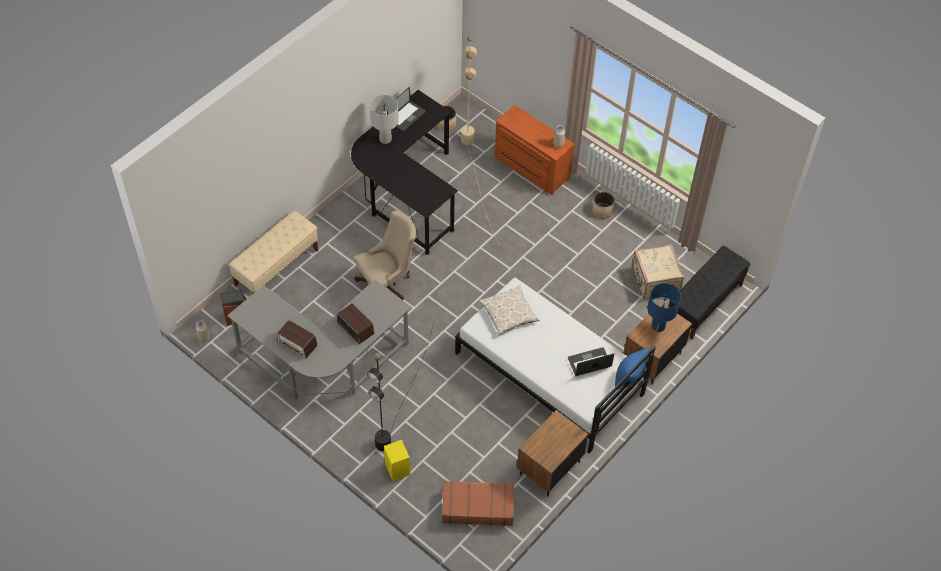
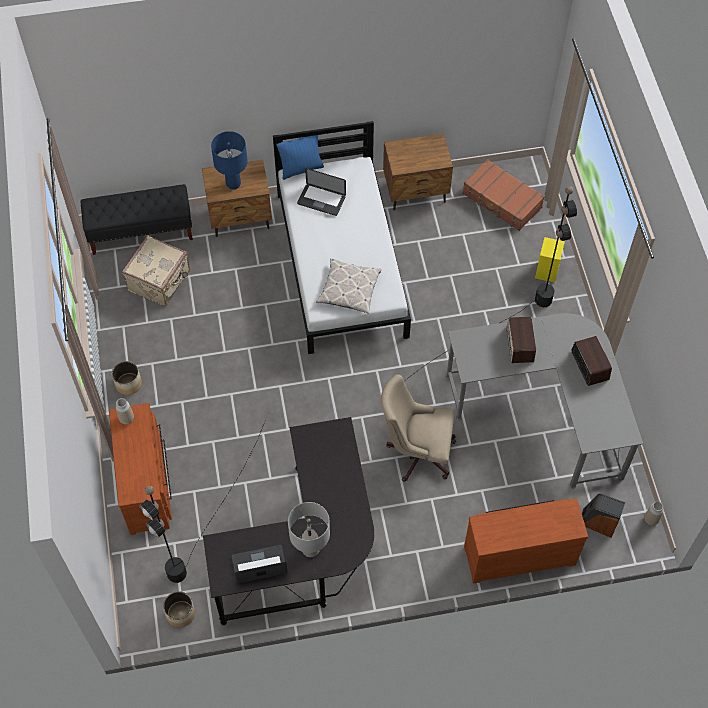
camera: 140 degrees left, 5 degrees up
(277, 268) = (518, 553): beige bench -> brown dresser
(474, 168) = (204, 528): beige floor lamp -> black floor lamp

